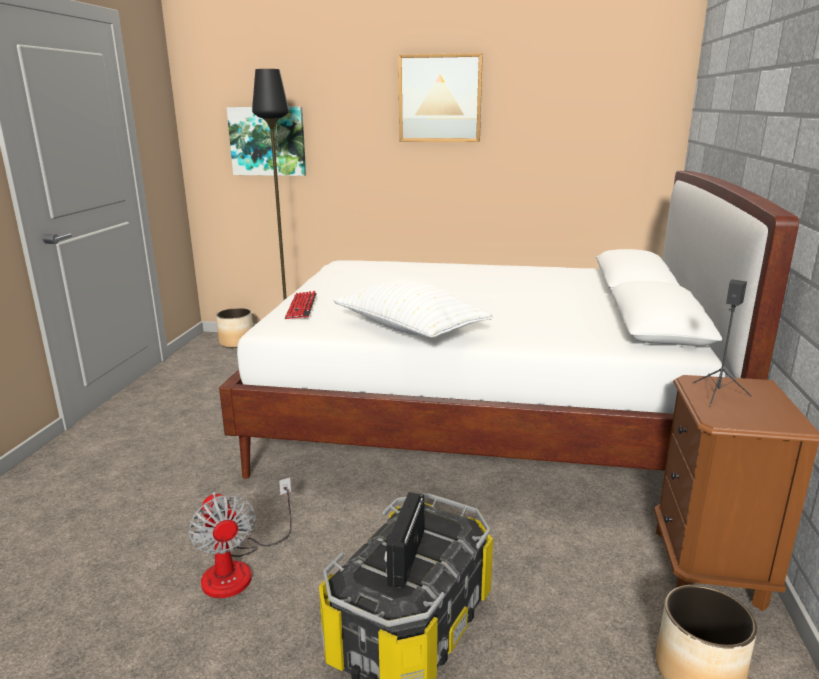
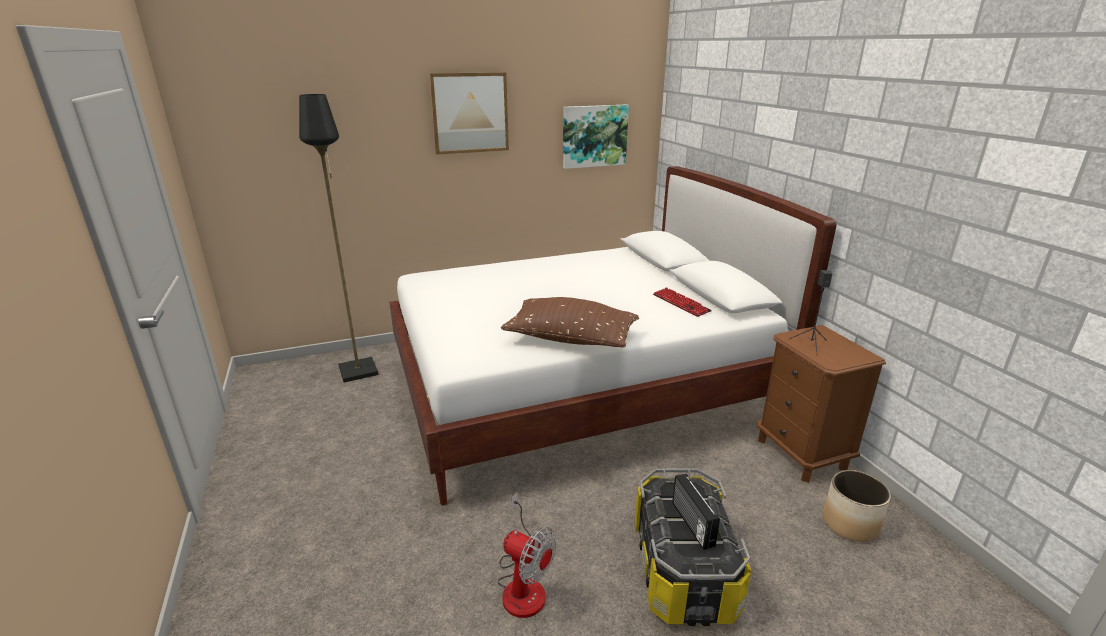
camera: 30 degrees left, 5 degrees up
(237, 342) = (289, 370): planter -> none
(268, 141) = (295, 162): picture -> picture (594, 136)
(301, 307) = (453, 336): keyboard -> keyboard (681, 303)
(409, 329) = (570, 338): white pillow -> brown pillow

